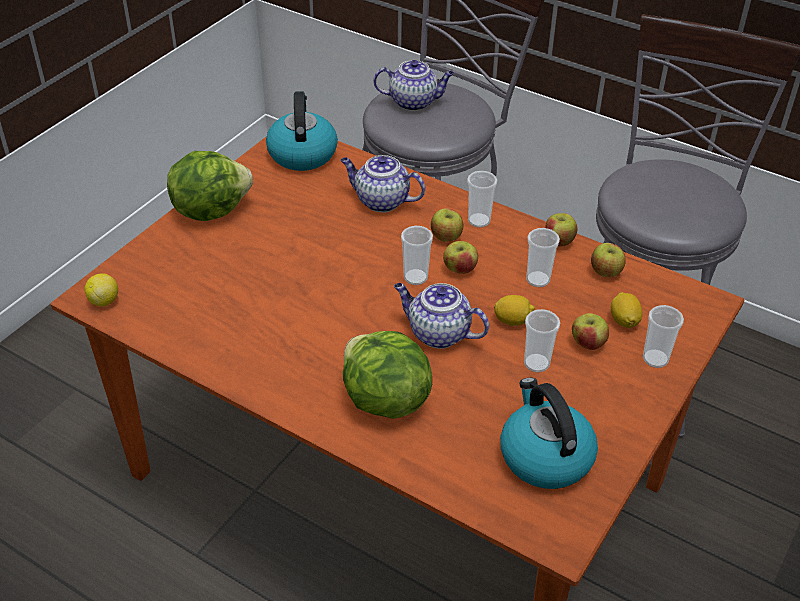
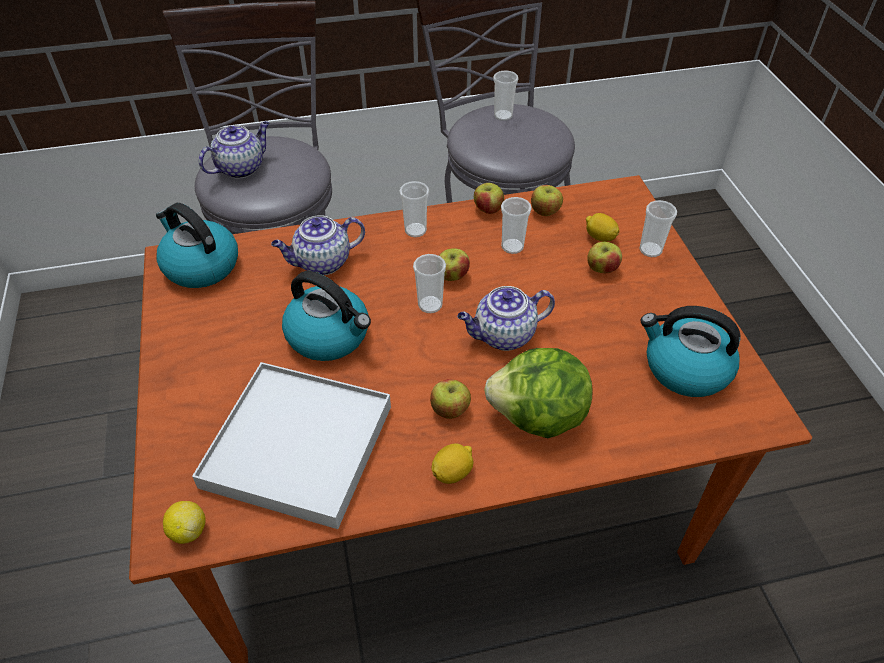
camera: 45 degrees left, 5 degrees up
(210, 209) = (180, 369): lettuce -> none
(215, 302) = (298, 447): none -> white tray
(322, 251) = (330, 335): none -> kettle
(446, 237) = (409, 258): apple -> apple (450, 409)
(512, 320) = (537, 288): lemon -> lemon (452, 472)
(536, 363) = (592, 307): cup -> cup (503, 116)

